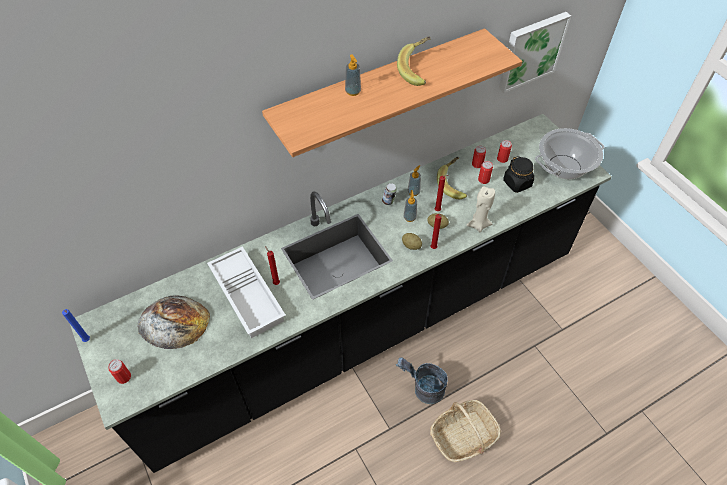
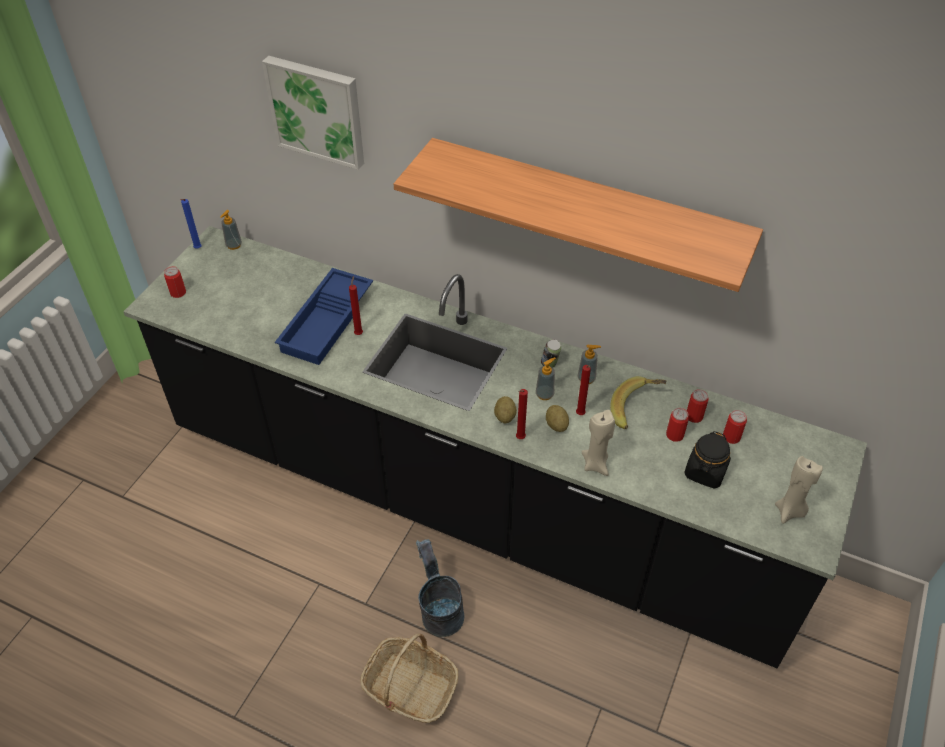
camera: 55 degrees right, 5 degrees down
(174, 321) = (257, 289): bread -> none
(249, 295) = (328, 322): white tray -> blue tray
(353, 91) = (525, 180): soap dispenser -> soap dispenser (234, 245)
(418, 70) = (615, 210): banana -> none
(531, 51) = (853, 321): picture -> picture (317, 110)
(564, 167) = (789, 511): cooking pot -> beige candle

